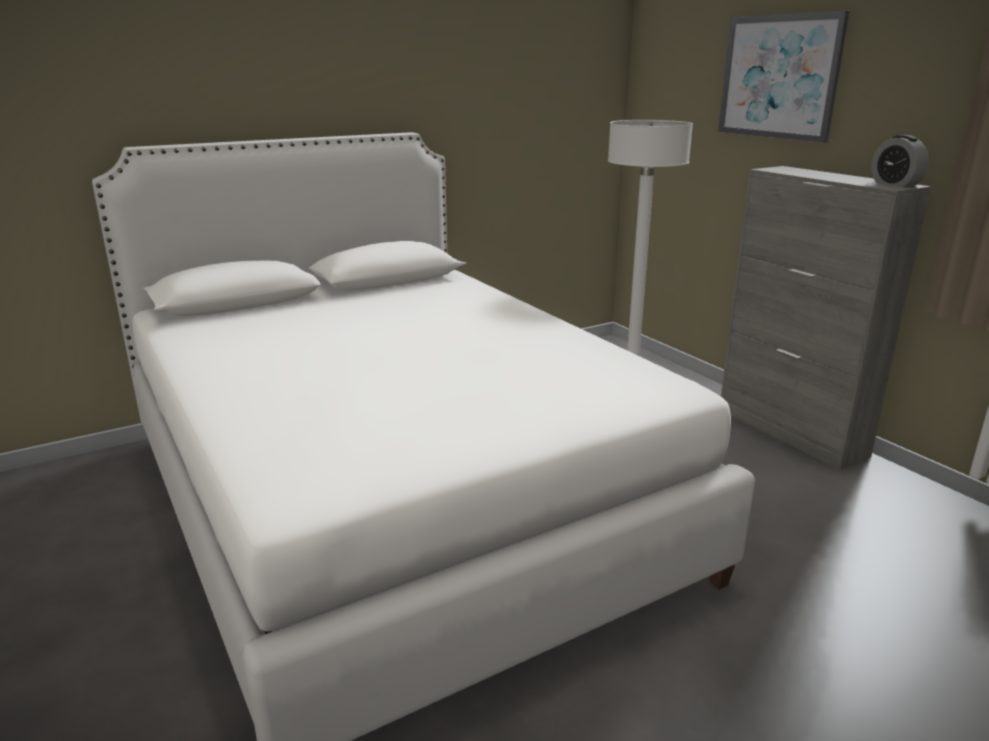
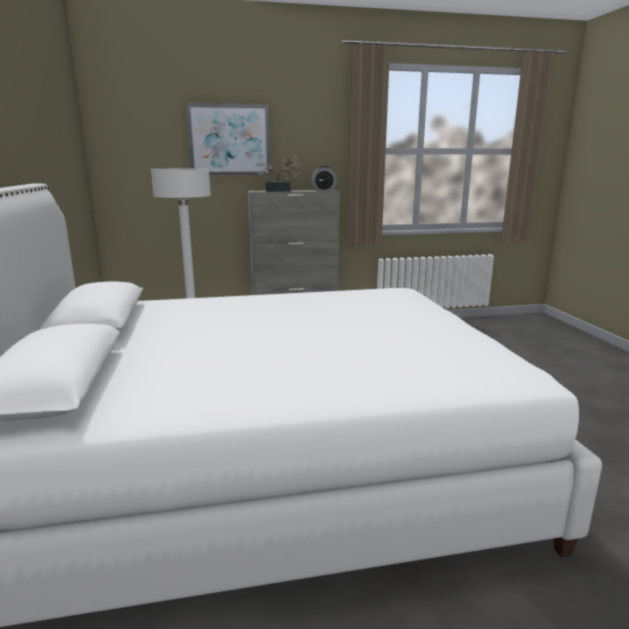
camera: 70 degrees left, 5 degrees down
(809, 174) = (281, 191): none -> potted plant

